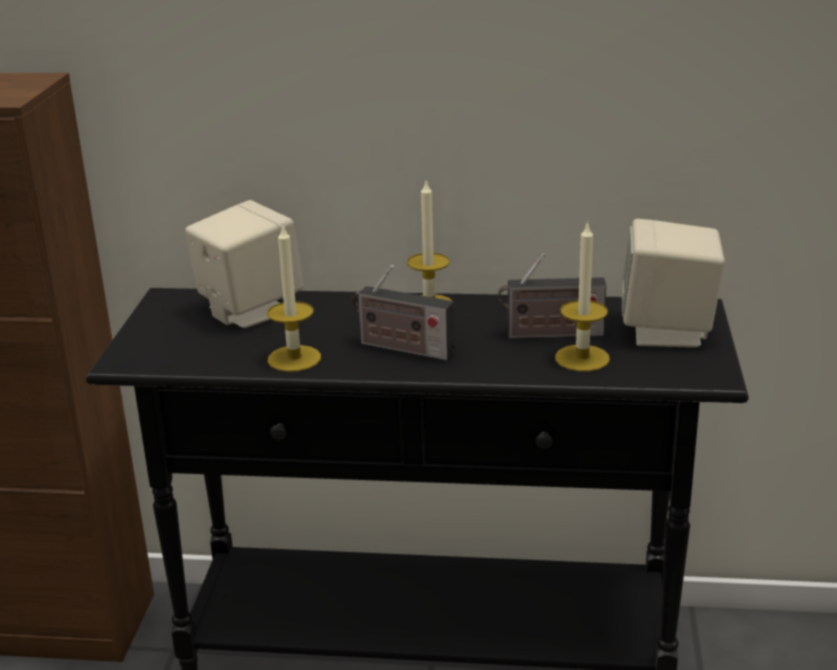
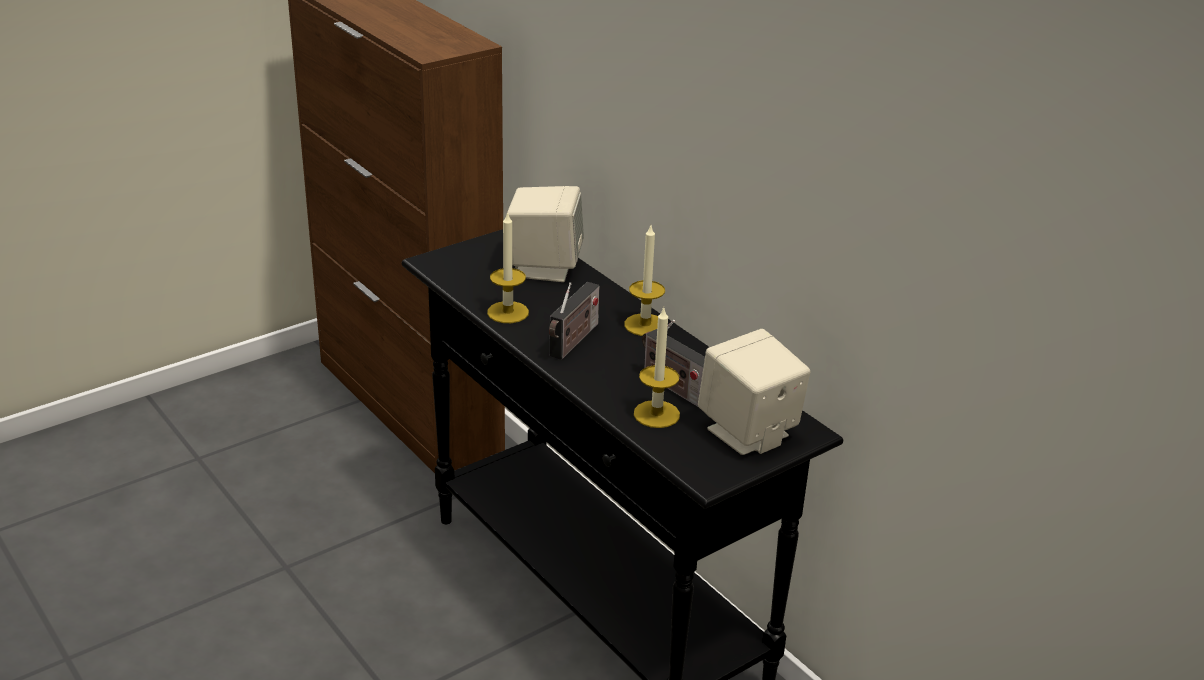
camera: 45 degrees right, 5 degrees up
(402, 348) = (573, 342): radio -> radio turned 135 degrees counterclockwise

